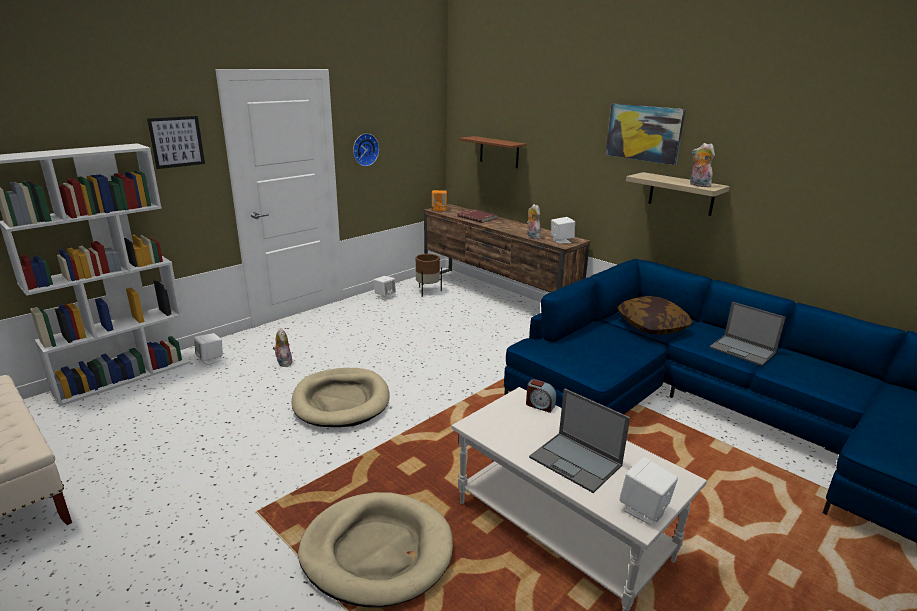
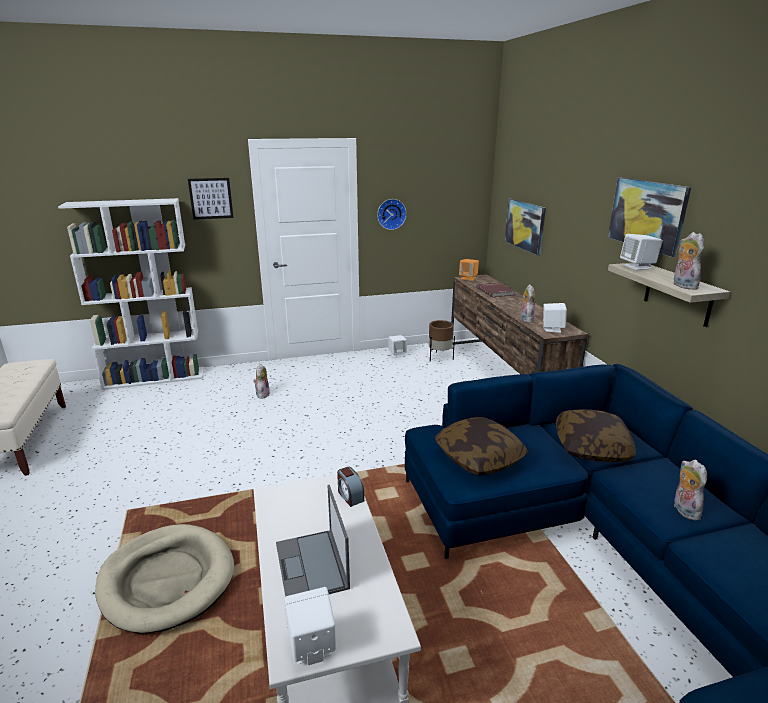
camera: 30 degrees right, 0 degrees up
(211, 359) = (217, 379): white speaker -> white speaker (637, 267)
(341, 401) = (270, 439): beige dog bed -> none
(499, 152) = (525, 225): brown shelf -> picture
(589, 353) = (479, 458): none -> pillow
(743, 350) = (683, 510): laptop -> plush toy

